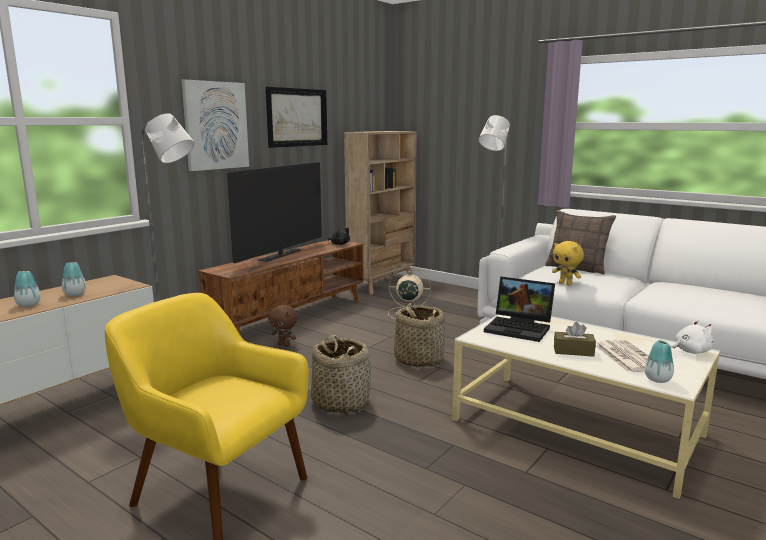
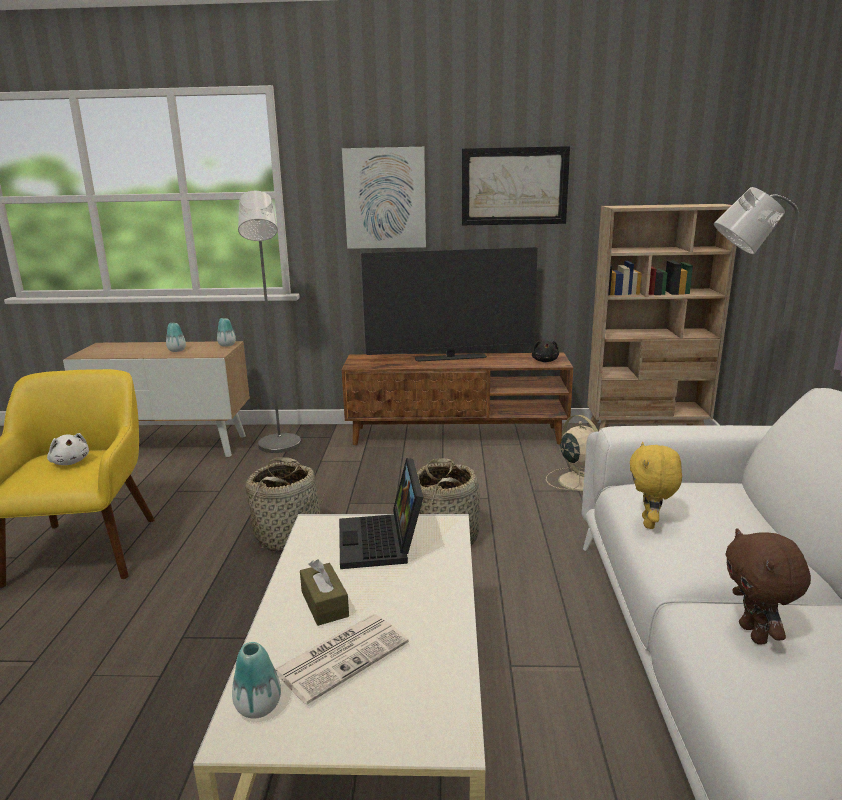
camera: 55 degrees right, 5 degrees up
(28, 304) = (140, 351): vase -> vase (227, 345)
(284, 345) = (387, 459): brown plush toy -> brown plush toy (755, 634)
(577, 268) = (748, 509): pillow -> none
(689, 351) = (436, 724): white plush toy -> white plush toy (70, 462)

